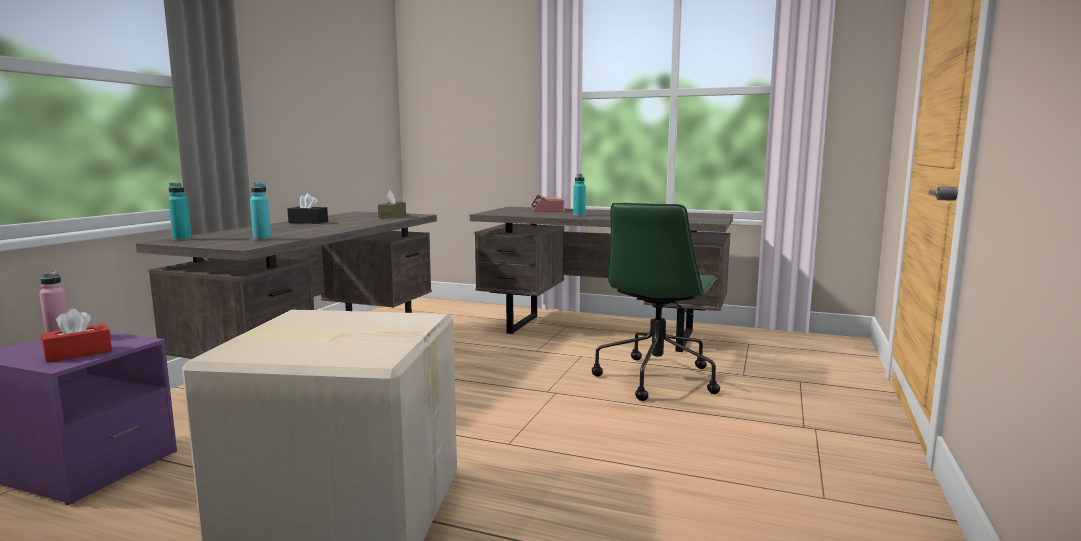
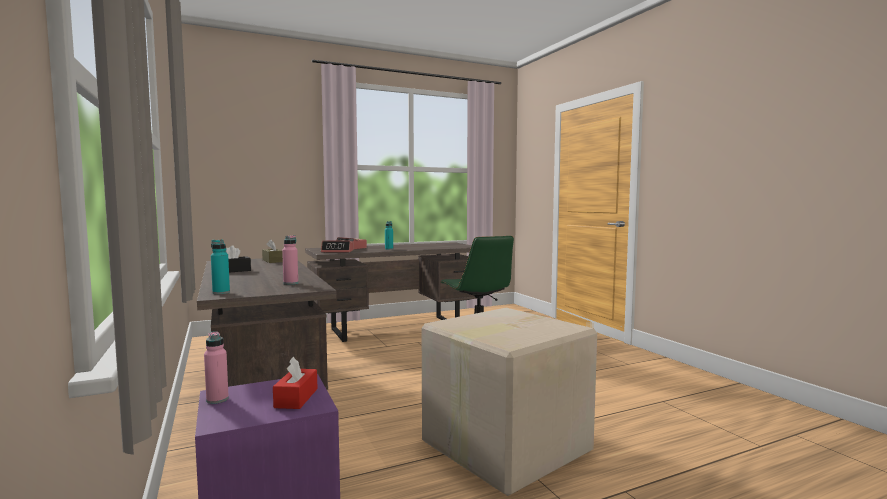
camera: 45 degrees left, 5 degrees down
(262, 239) = (290, 283): turquoise bottle -> pink bottle
(510, 213) = (337, 251): none -> alarm clock

